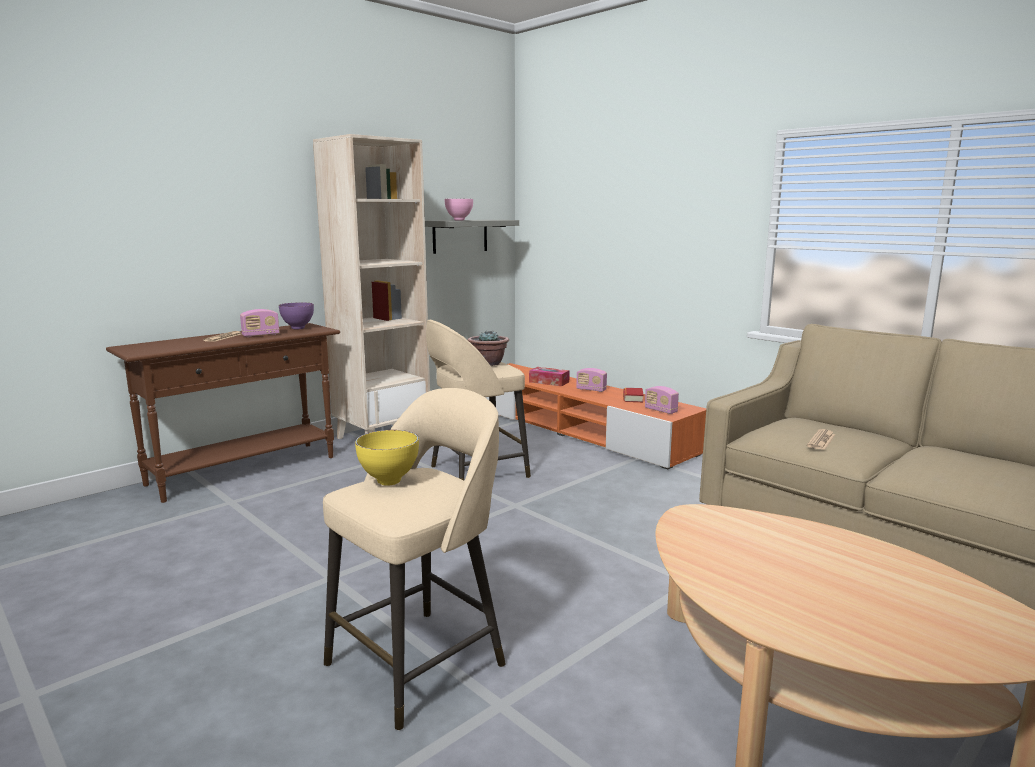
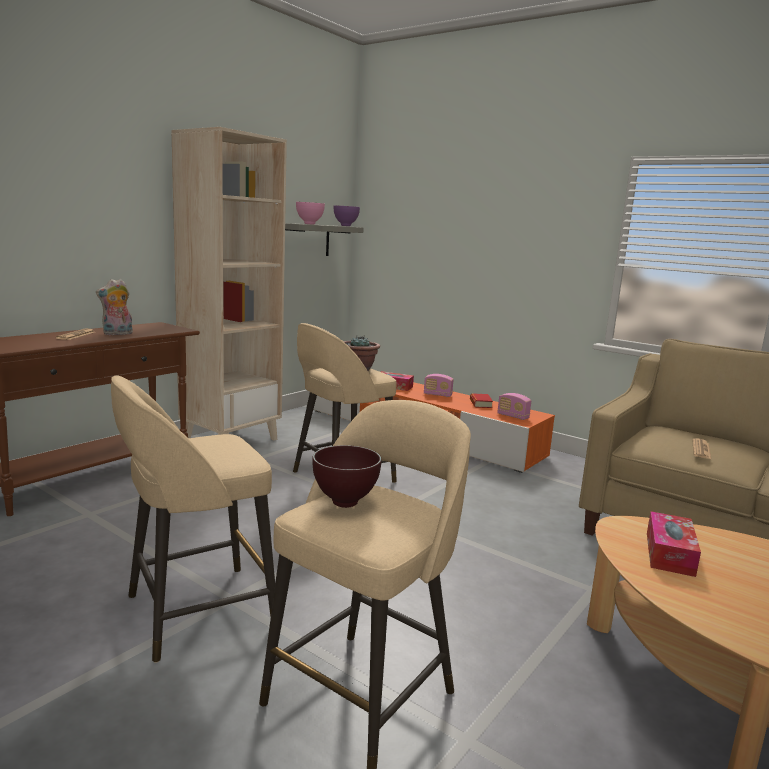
camera: 10 degrees left, 0 degrees up
(261, 335) = (117, 334): radio -> plush toy
(296, 587) = (196, 612): none -> beige stool
(297, 328) = (152, 327): purple bowl -> purple bowl (345, 226)
(388, 482) = (344, 504): yellow bowl -> brown bowl
(724, 539) = (669, 553): none -> tissue box

